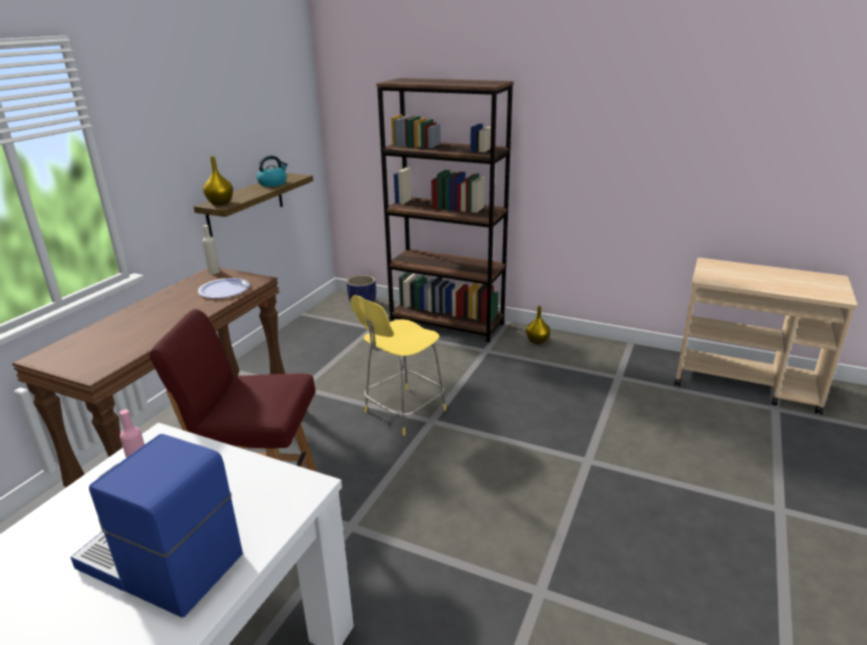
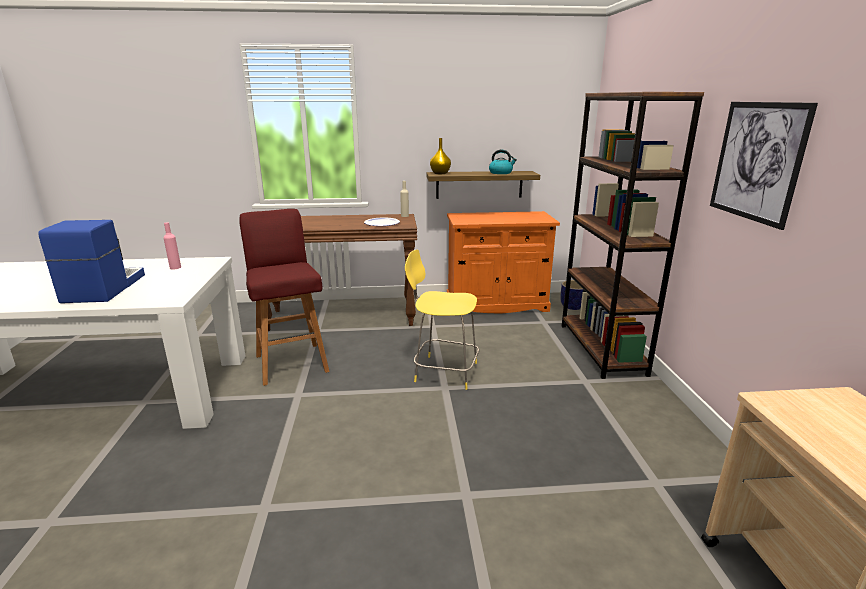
camera: 60 degrees right, 5 degrees down
(305, 336) = (496, 304): none -> orange cabinet
(537, 341) = (646, 405): yellow vase -> none
(580, 133) = (757, 161): none -> picture

